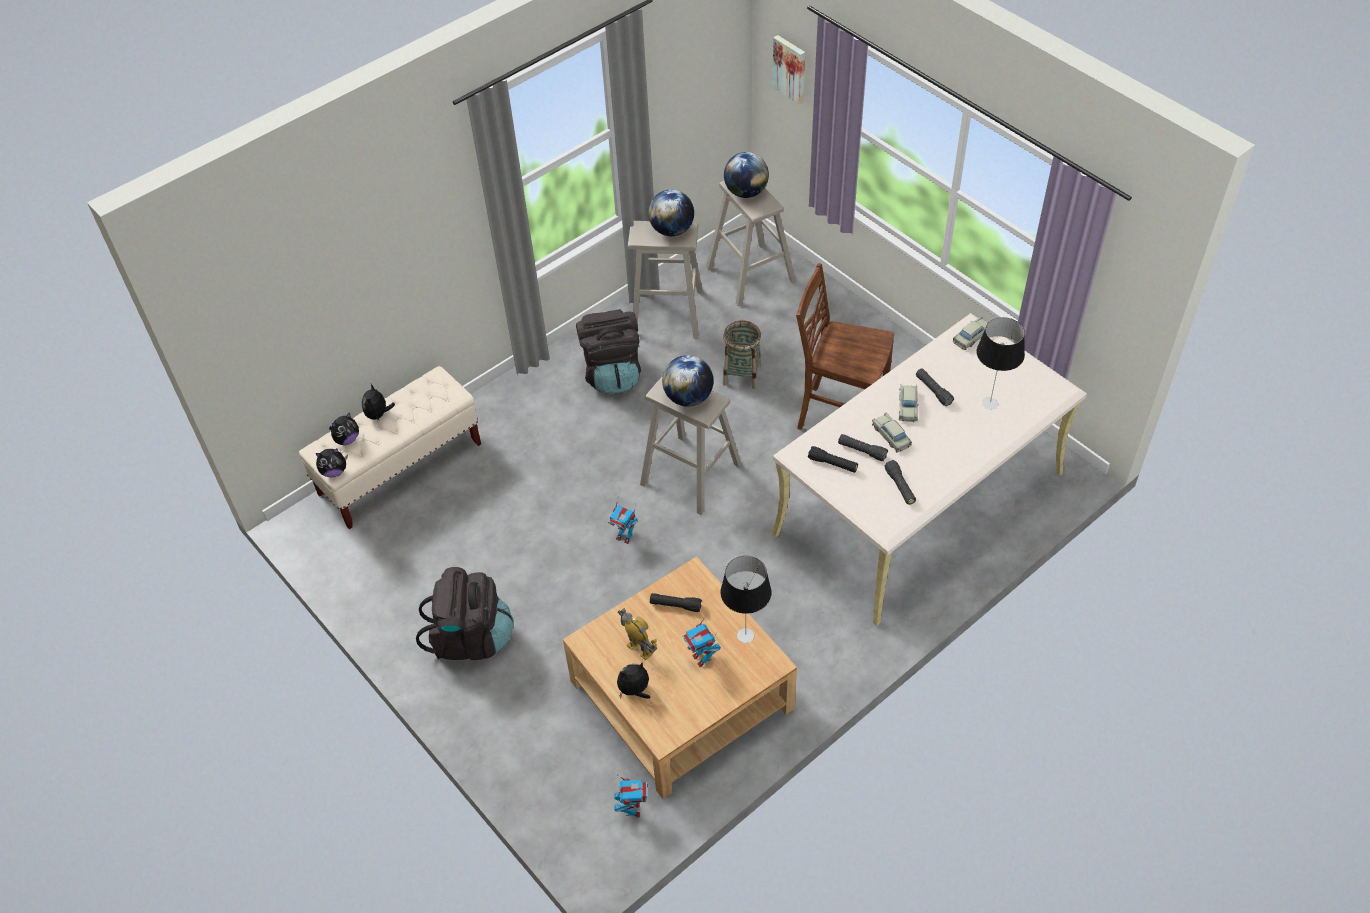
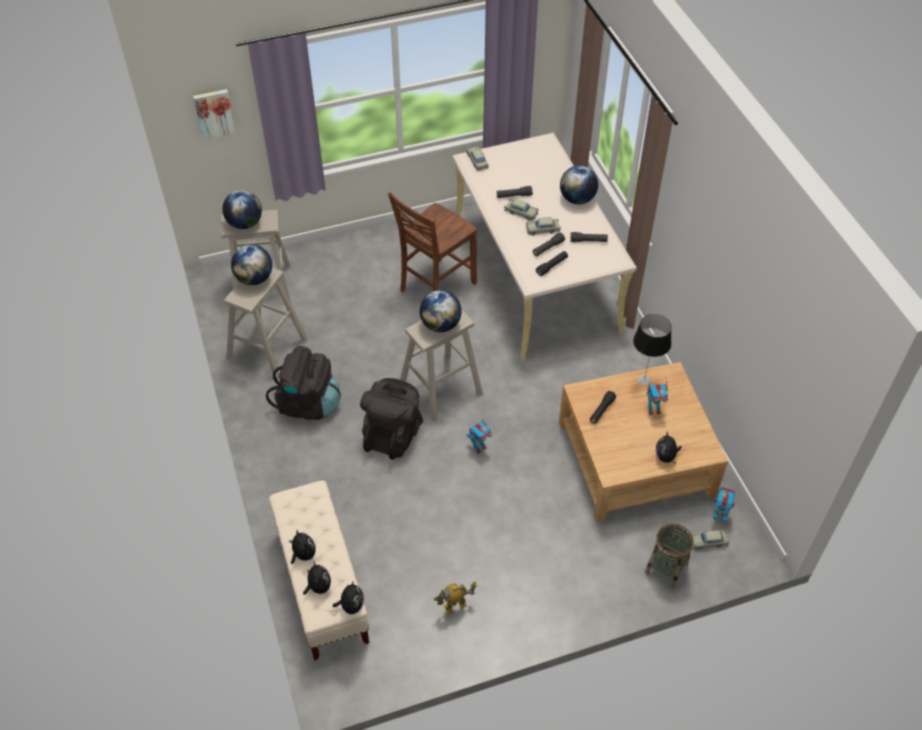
camera: 70 degrees left, 0 degrees up
(378, 414) = (303, 554): plush toy -> plush toy turned 150 degrees counterclockwise
(471, 638) = (528, 578): black backpack -> black backpack (393, 434)
(590, 807) = (708, 542): none -> beige toy car
(639, 649) = (631, 443): toy robot -> toy robot (455, 607)
(742, 375) = (362, 326): basket -> basket (666, 568)
(970, 453) = (577, 199): none -> globe
(989, 403) = (540, 175): table lamp -> none

